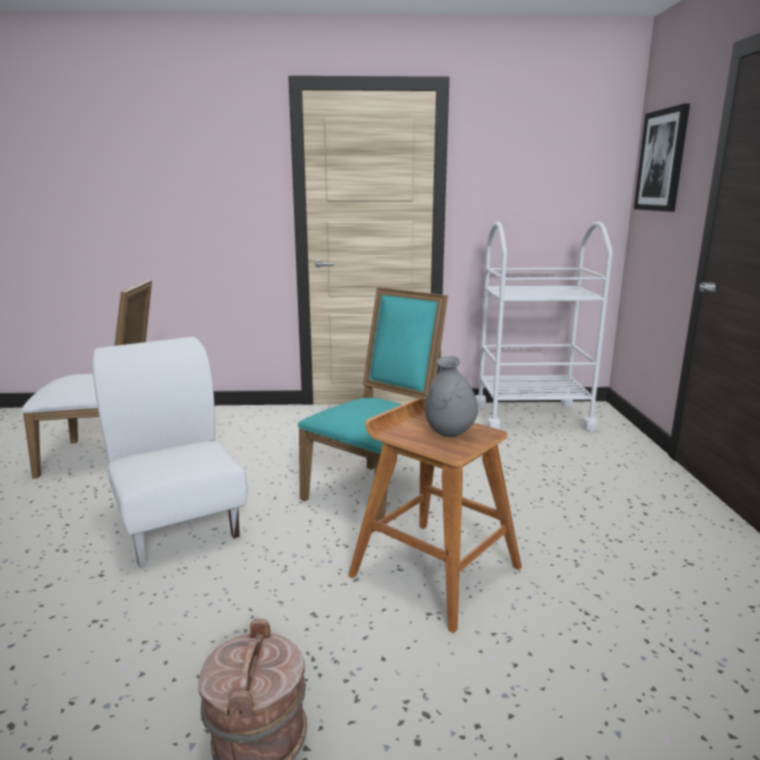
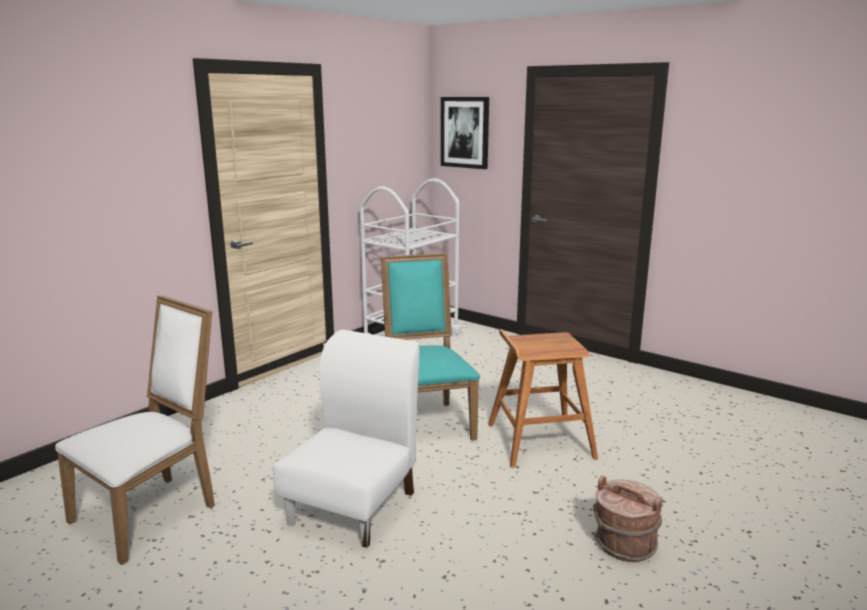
camera: 50 degrees left, 0 degrees up
(179, 524) = (354, 507): white chair -> white chair turned 105 degrees clockwise
(449, 434) = (550, 343): grey vase -> none

